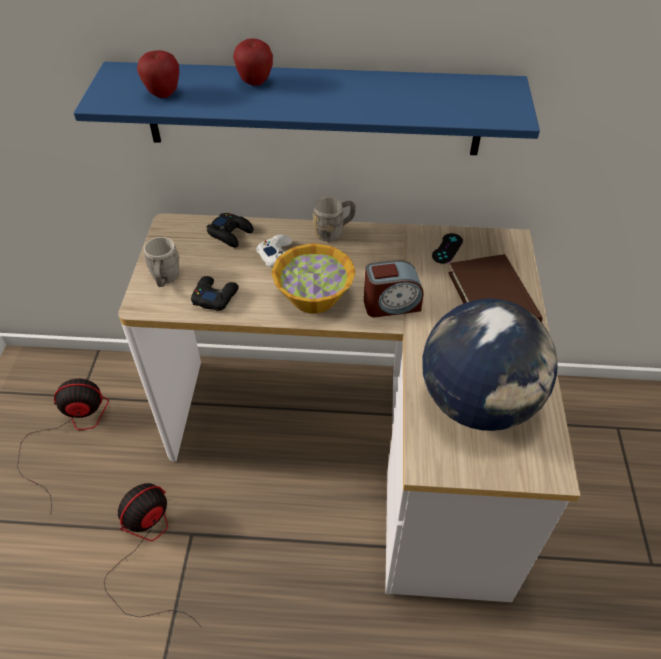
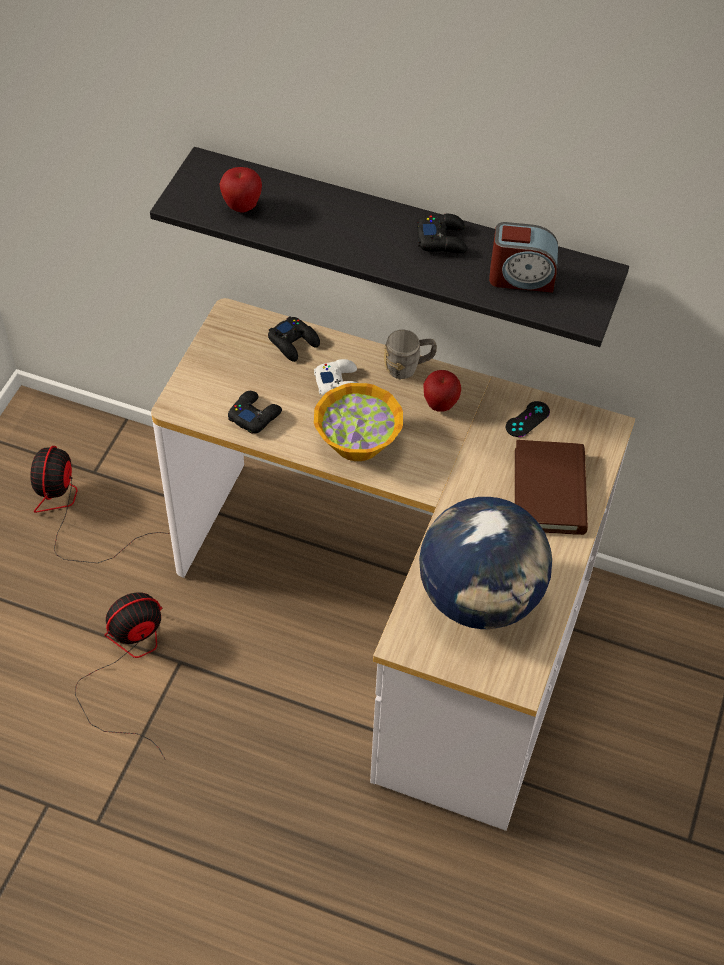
camera: 15 degrees right, 5 degrees up
(69, 433) = (72, 512): fan -> fan turned 90 degrees counterclockwise
(165, 279) = (208, 382): grey mug -> none
(255, 82) = (338, 211): apple -> apple (440, 405)
(313, 109) = (402, 239): blue shelf -> black shelf
(358, 85) = (442, 239): none -> black game controller
(391, 304) = (436, 471): alarm clock -> alarm clock (521, 277)

